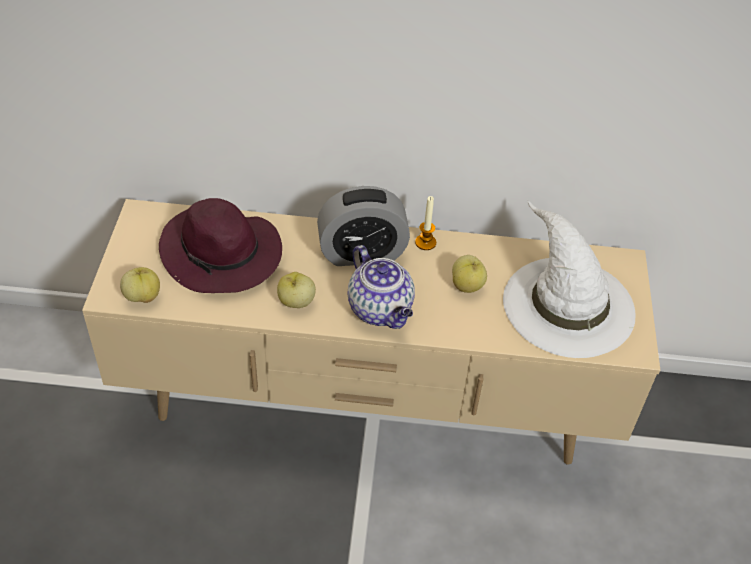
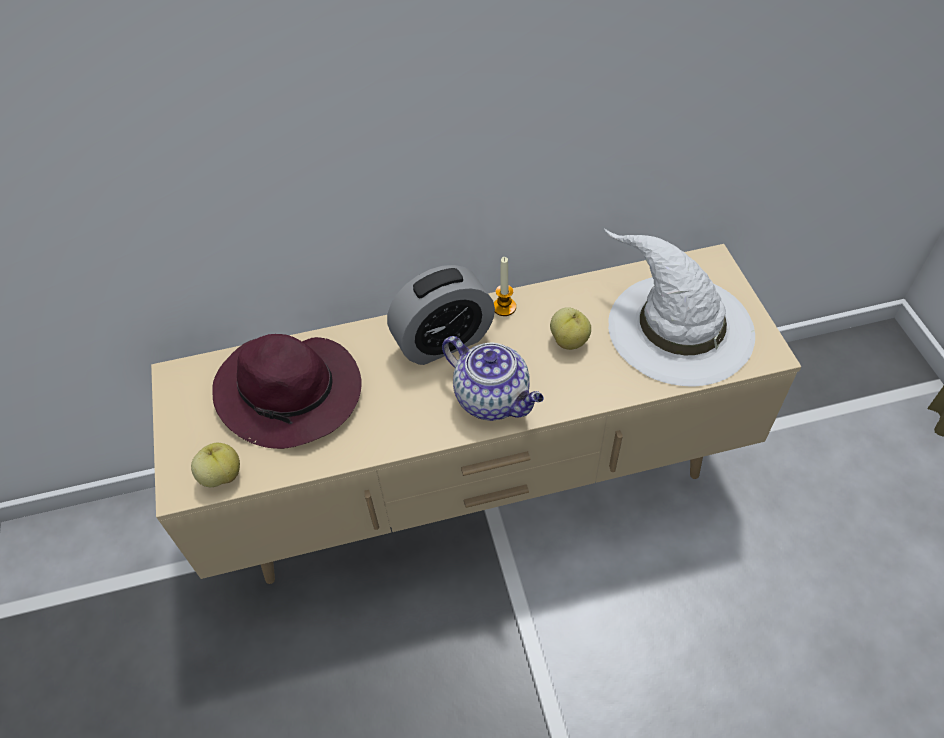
camera: 15 degrees left, 5 degrees up
(296, 302) = (397, 421): apple -> none

